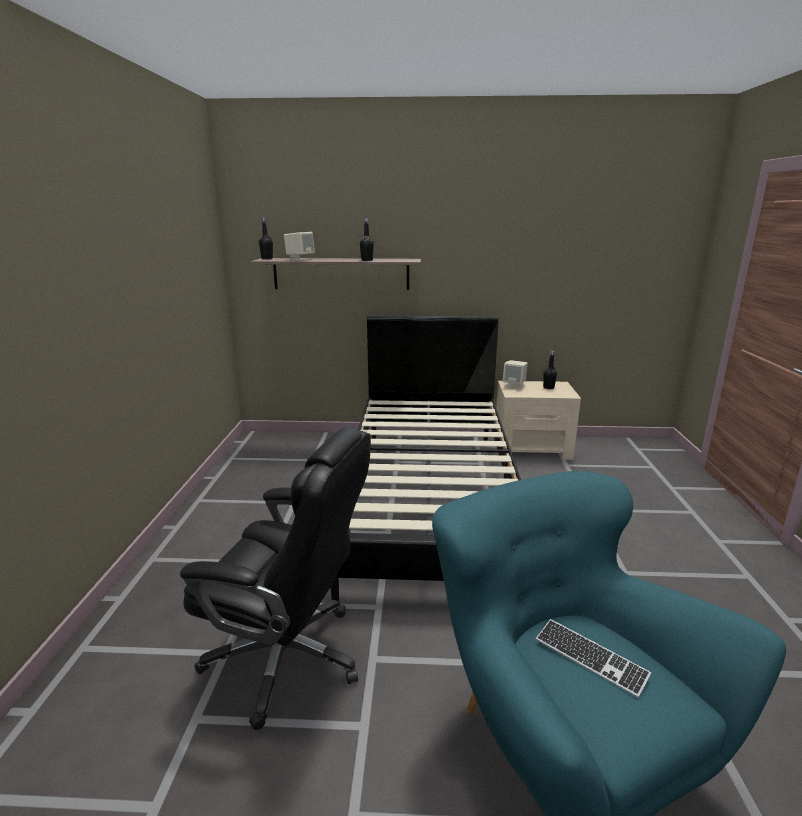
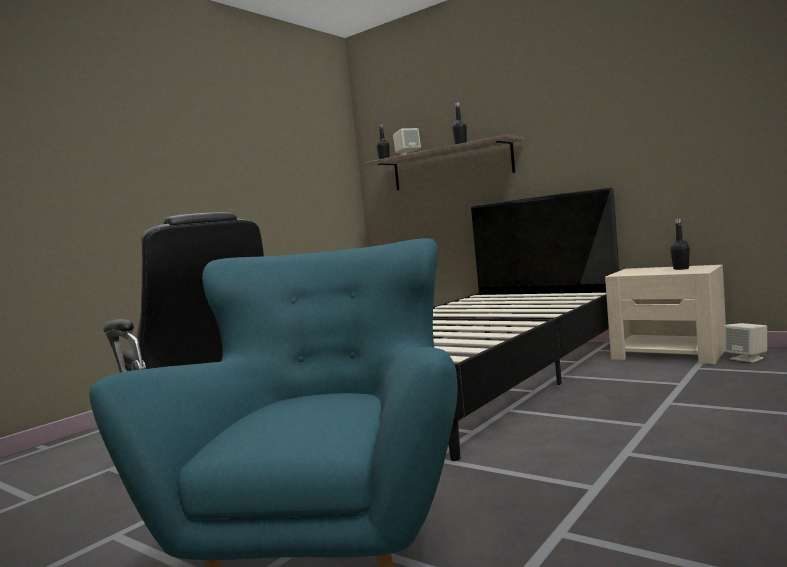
camera: 35 degrees right, 15 degrees down
(514, 385) = (637, 270): beige speaker -> beige speaker (747, 358)
(590, 658) = (313, 408): keyboard -> none

